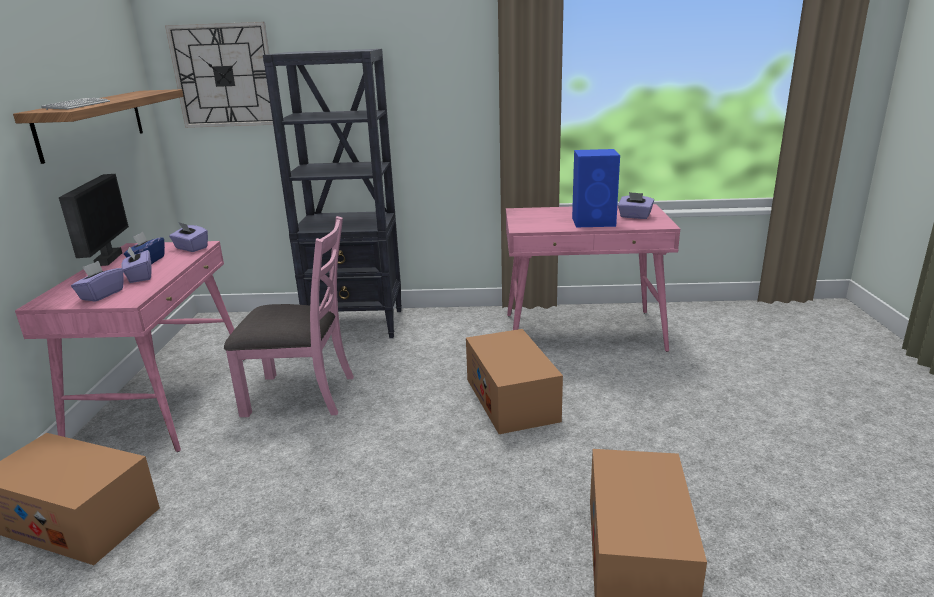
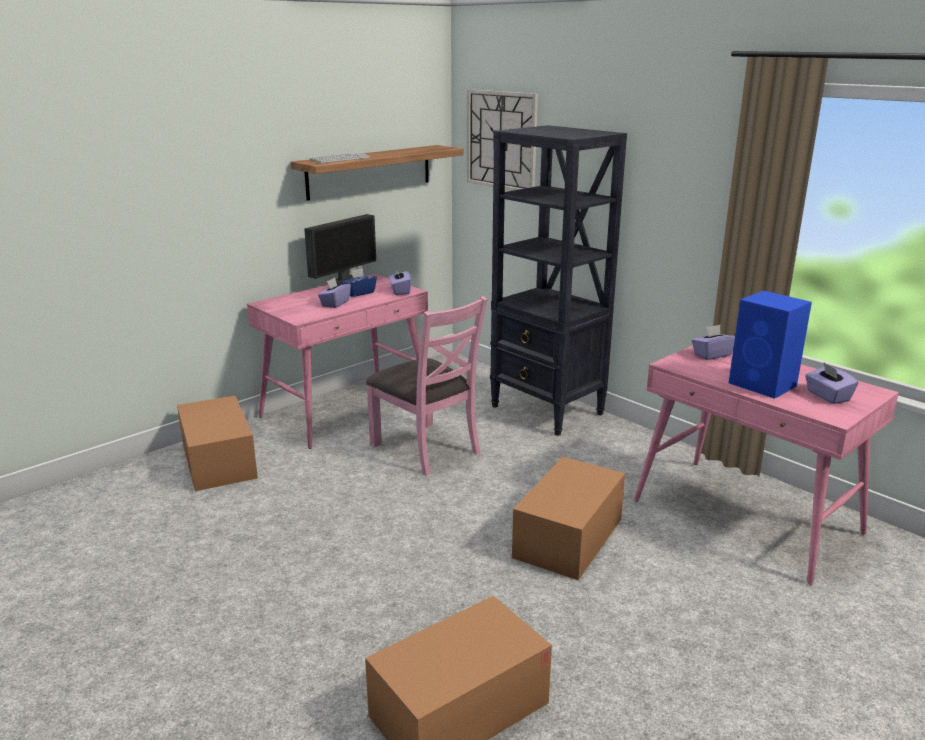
camera: 45 degrees right, 0 degrees up
(101, 295) = (296, 309): purple tissue box -> purple tissue box (712, 355)

